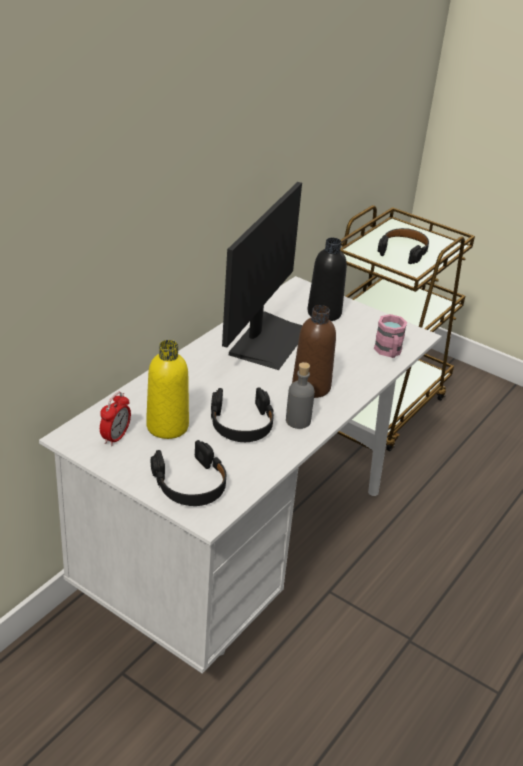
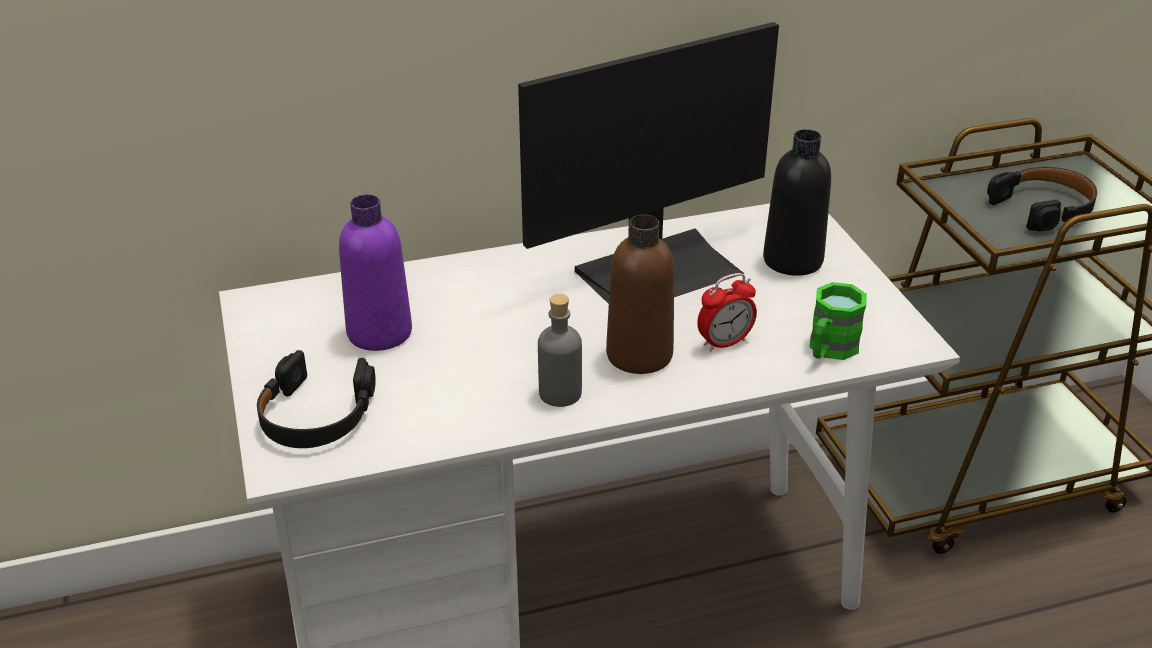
camera: 40 degrees right, 0 degrees up
(115, 437) = (302, 322): alarm clock -> alarm clock (724, 343)
(167, 426) = (379, 333): yellow bottle -> purple bottle
(241, 424) = (477, 366): black headphones -> none
(389, 352) = (829, 350): pink mug -> green mug

